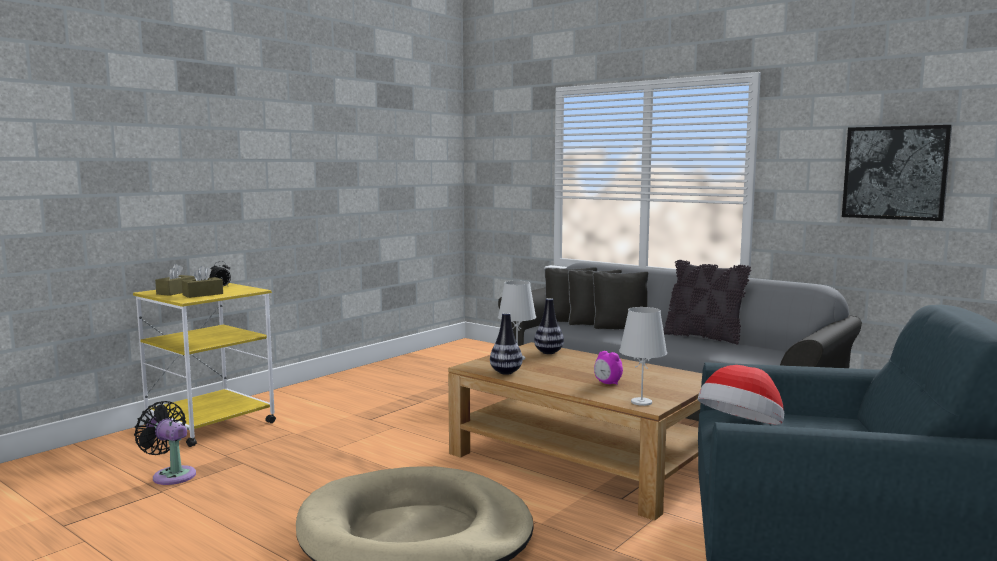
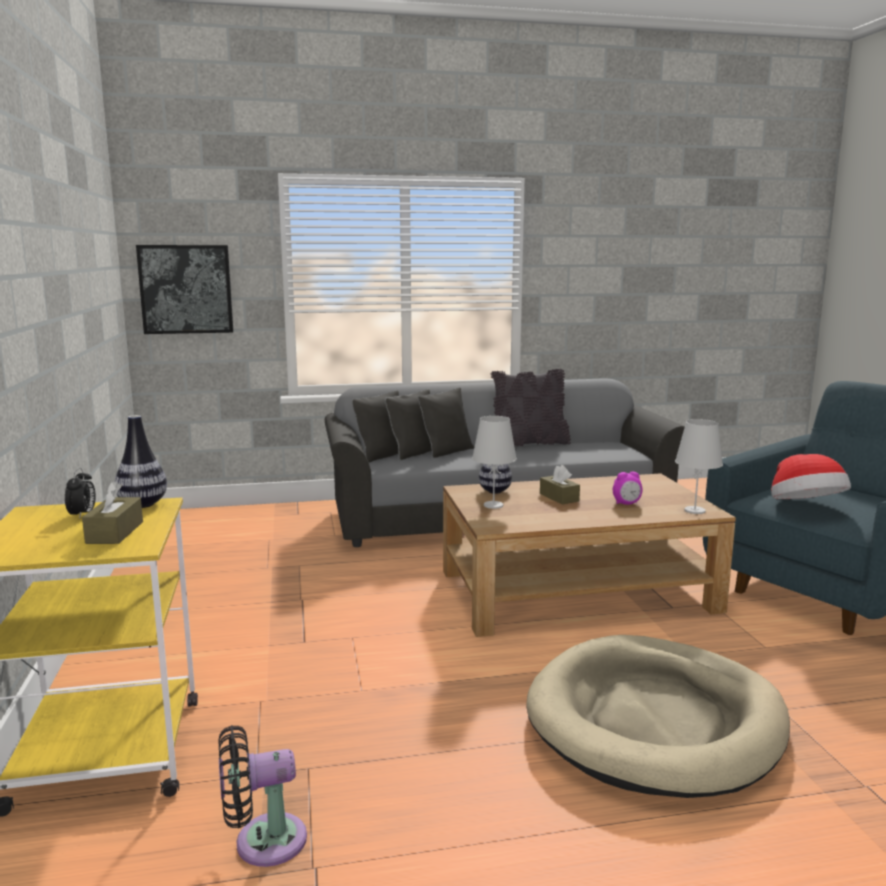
camera: 50 degrees left, 5 degrees up
(176, 292) = (43, 543): brown tissue box -> brown tissue box (559, 497)
(506, 372) = (536, 521): vase -> vase (142, 504)
(895, 172) = (637, 276): picture -> picture (186, 289)

